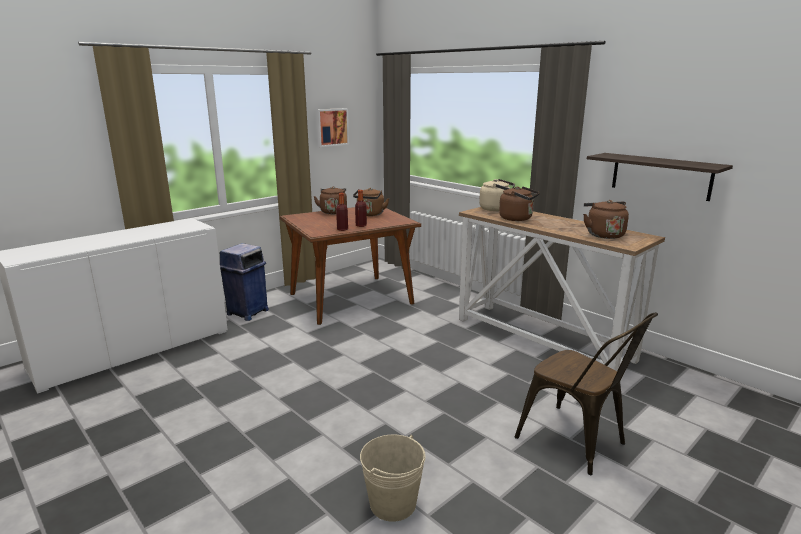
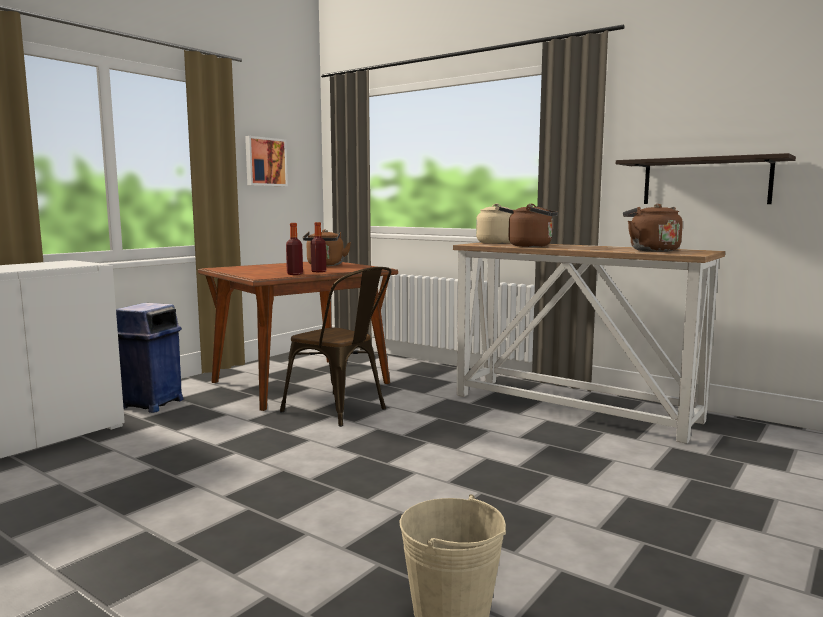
camera: 10 degrees left, 10 degrees down
(333, 212) = (273, 265): brown kettle -> none
(578, 443) = (682, 510): brown chair -> brown chair (341, 411)

